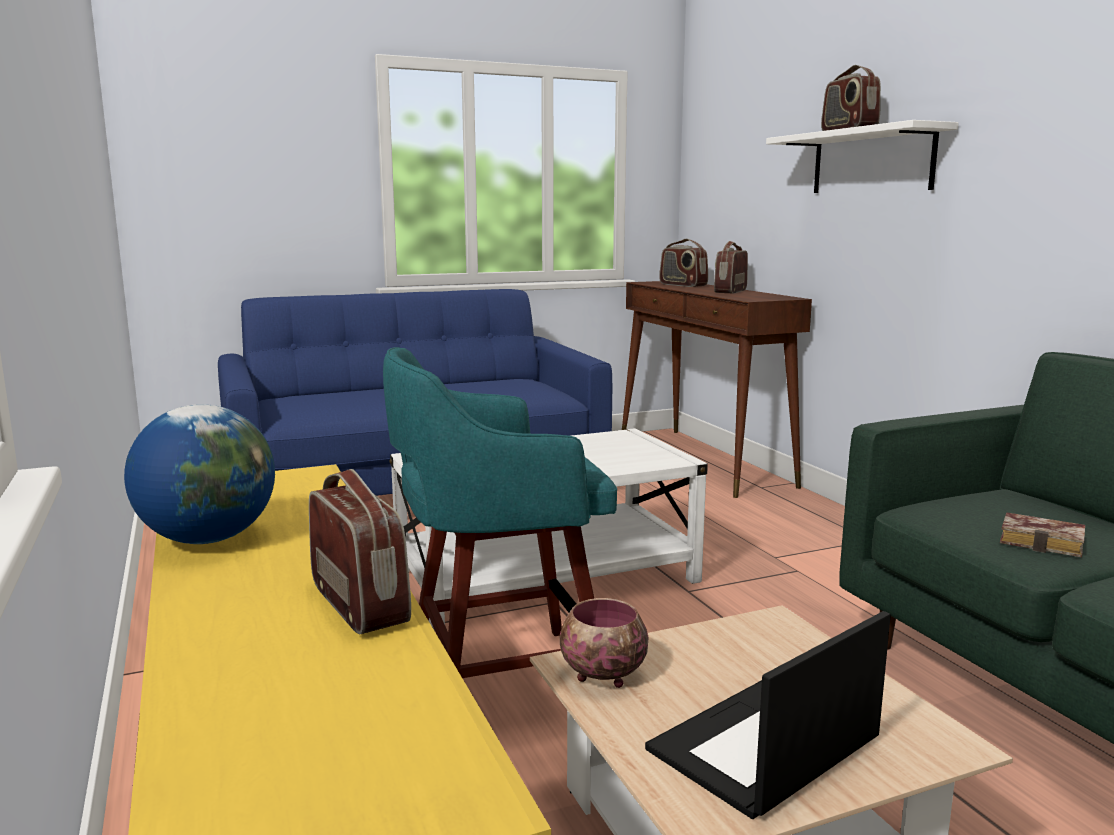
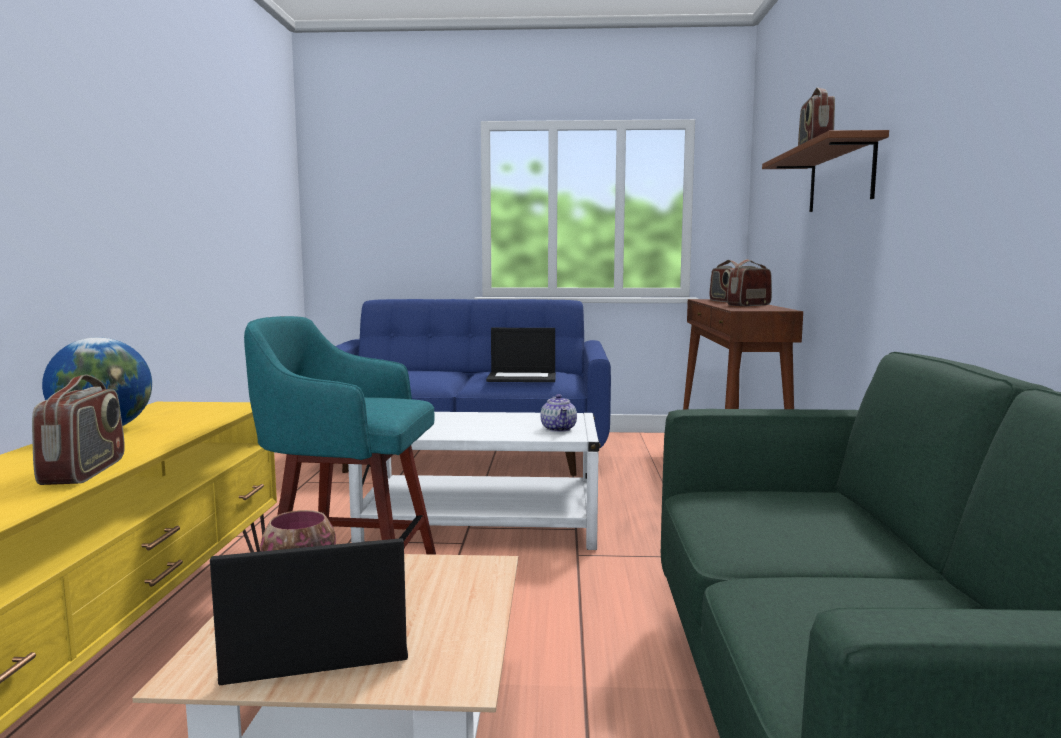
camera: 25 degrees right, 5 degrees down
(502, 391) = (522, 378): none -> laptop
(642, 453) = (559, 429): none -> teapot
(871, 161) = (841, 177): white shelf -> brown shelf
(1045, 542) = (774, 537): book -> none

